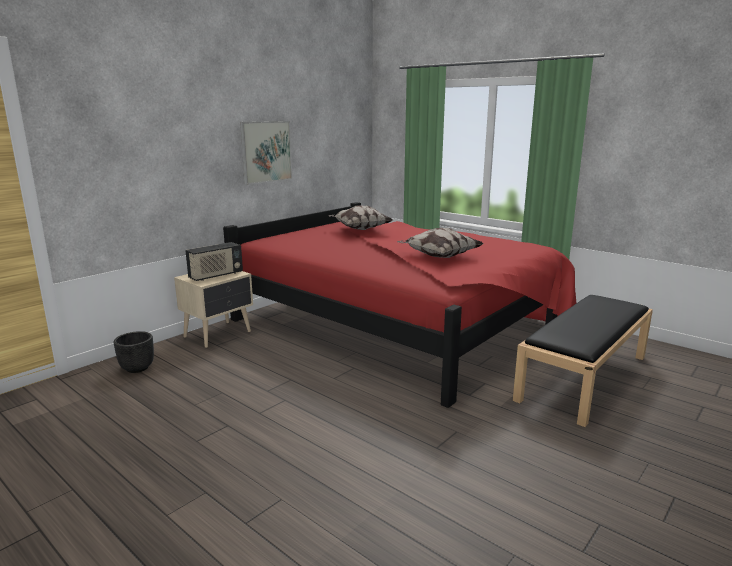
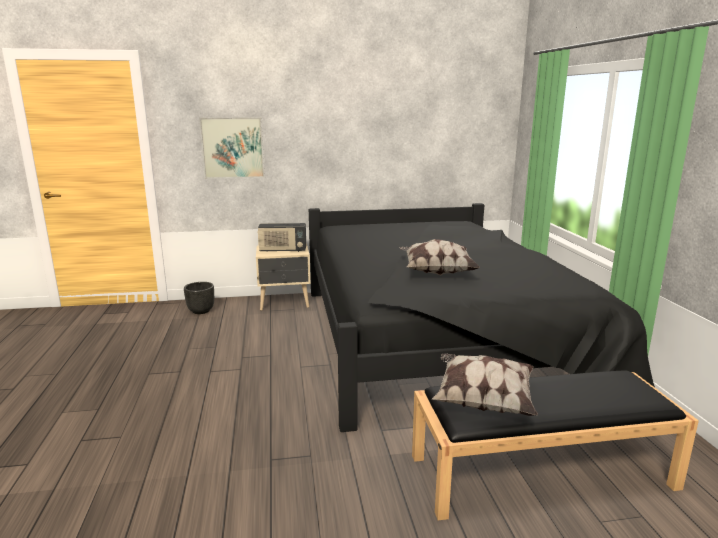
camera: 40 degrees right, 0 degrees up
(266, 152) = (366, 143): picture -> picture (232, 148)
(359, 229) = (436, 231): pillow -> pillow (483, 401)
(401, 324) = (440, 341): red bed -> black bed

